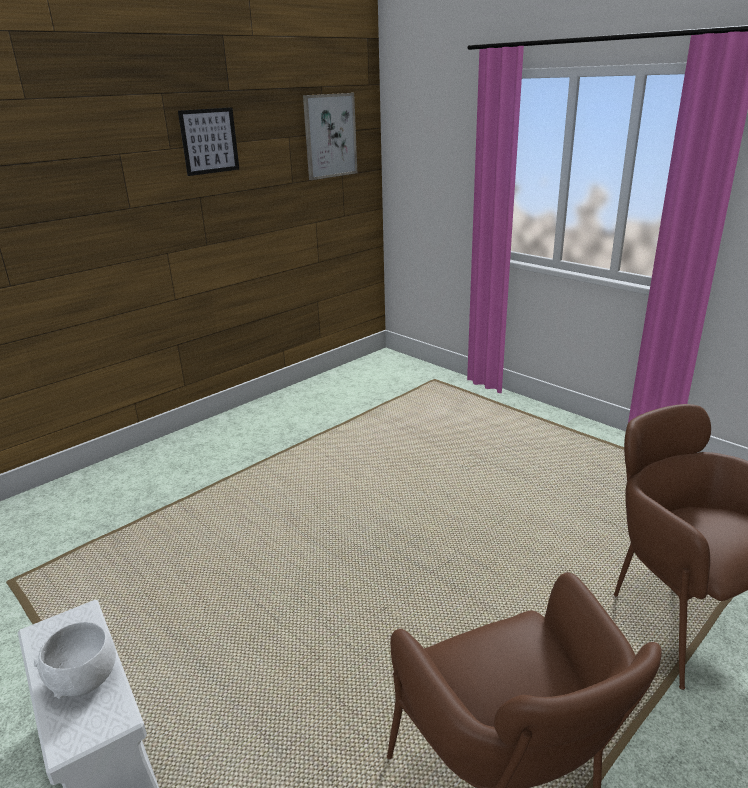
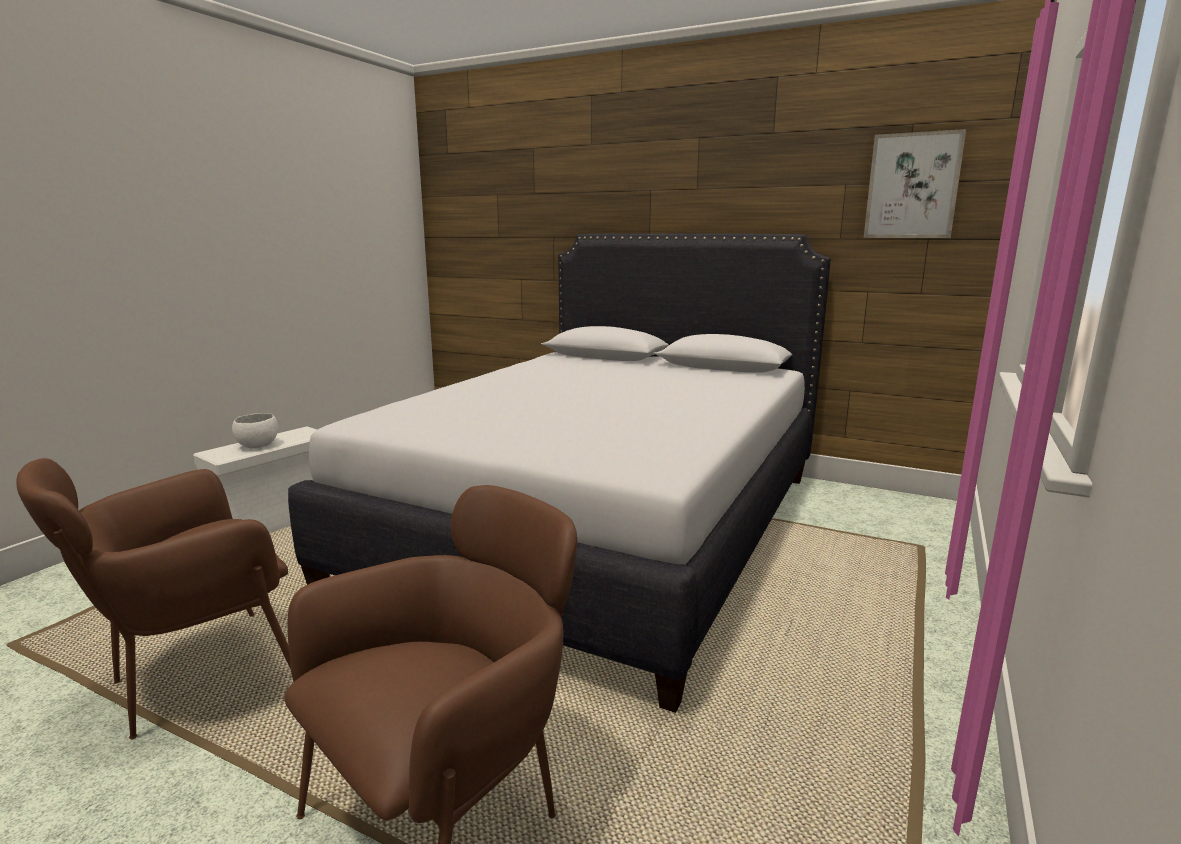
camera: 70 degrees right, 10 degrees down
(209, 141) = (737, 183): picture -> none
(322, 488) = (600, 525): none -> white bed

